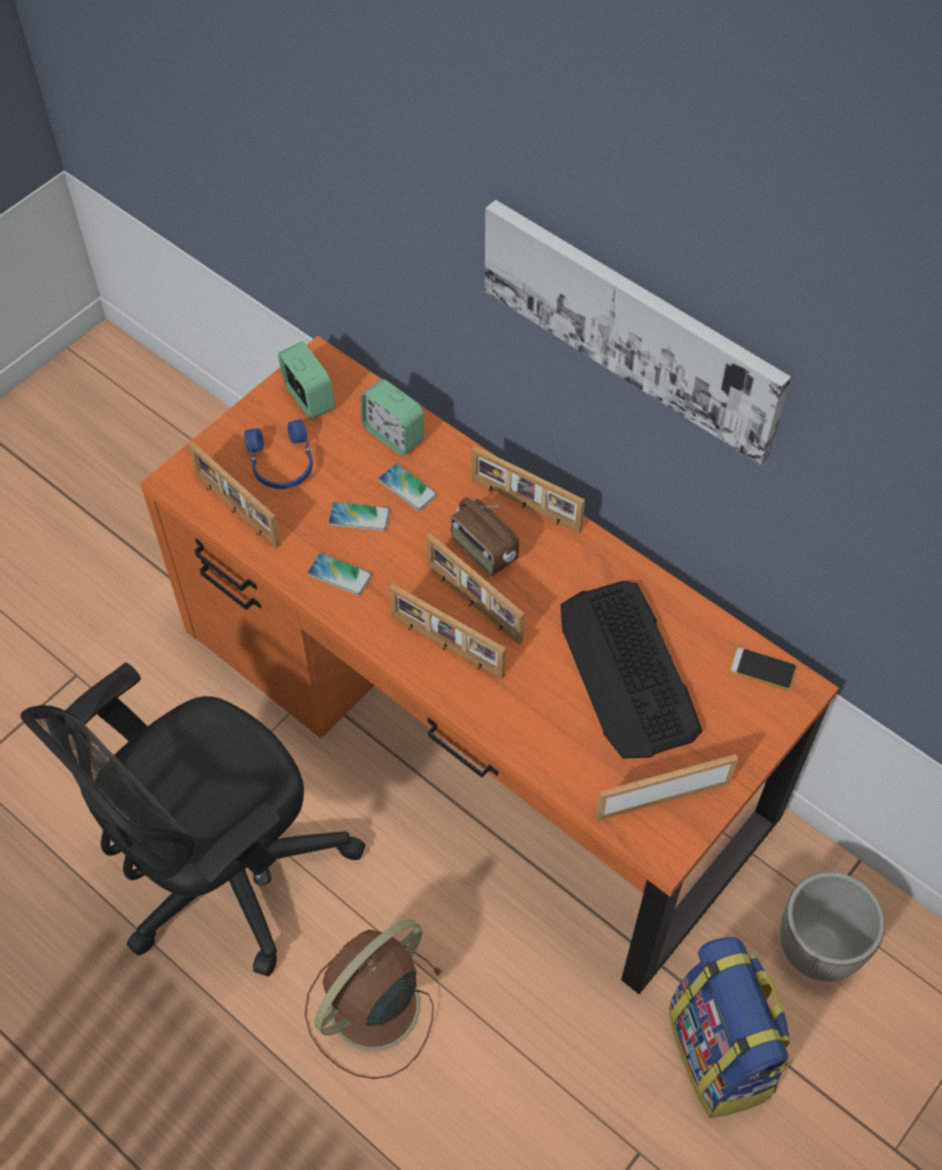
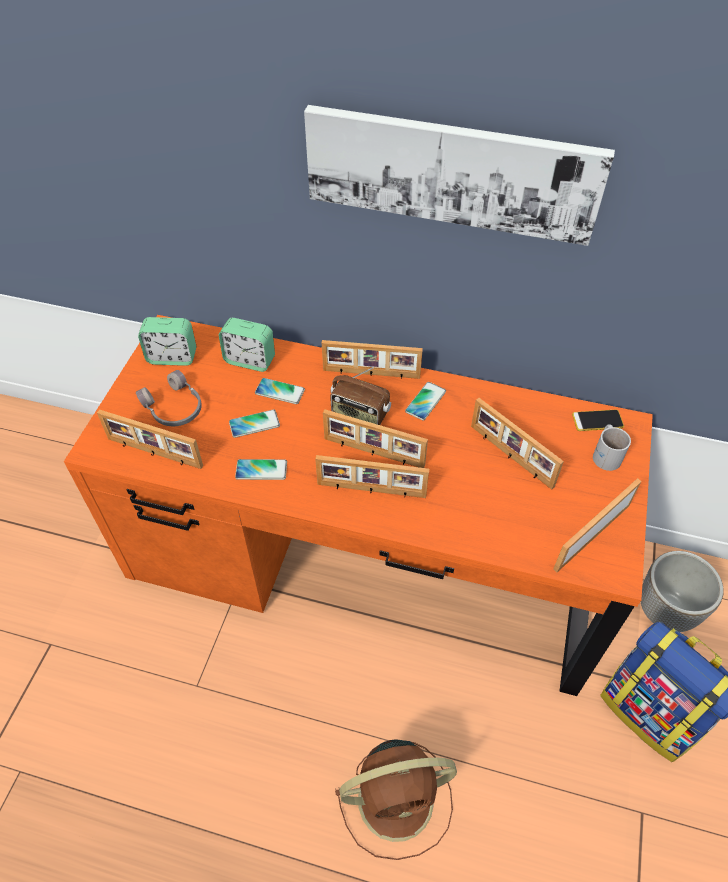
camera: 25 degrees left, 5 degrees down
(223, 876) = (238, 749): black office chair -> none
(281, 463) = (173, 408): blue headphones -> grey headphones
(309, 398) = (172, 357): alarm clock -> alarm clock turned 150 degrees clockwise
(371, 1008) = (399, 799): brown fan -> brown fan turned 120 degrees counterclockwise
(569, 564) = (425, 401): none -> phone
(628, 670) = (510, 456): keyboard -> picture frame
(746, 713) = (607, 454): none -> white mug

